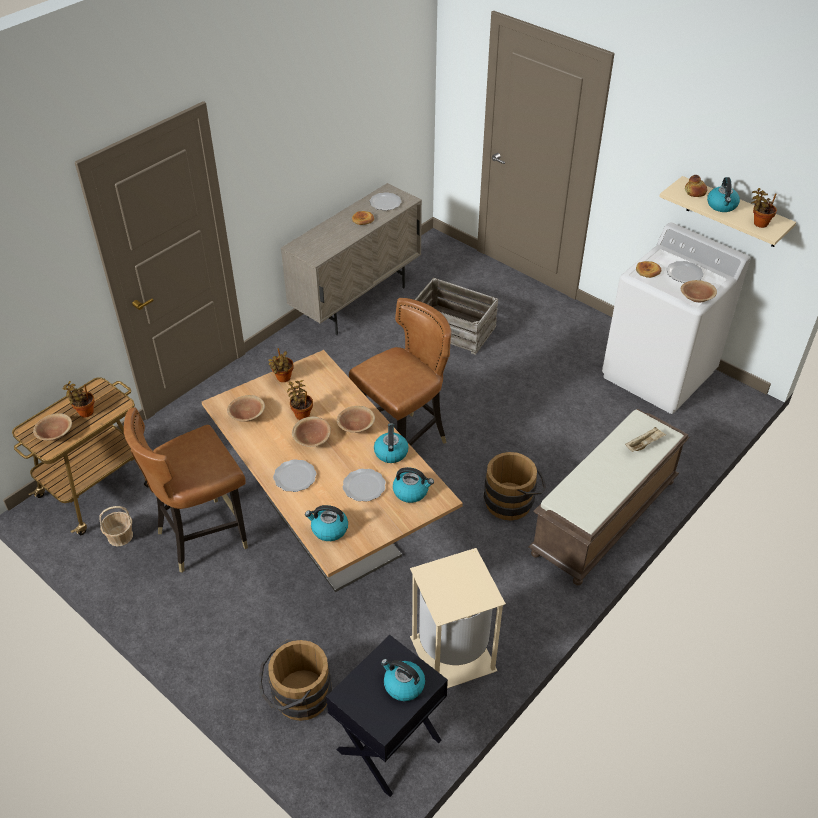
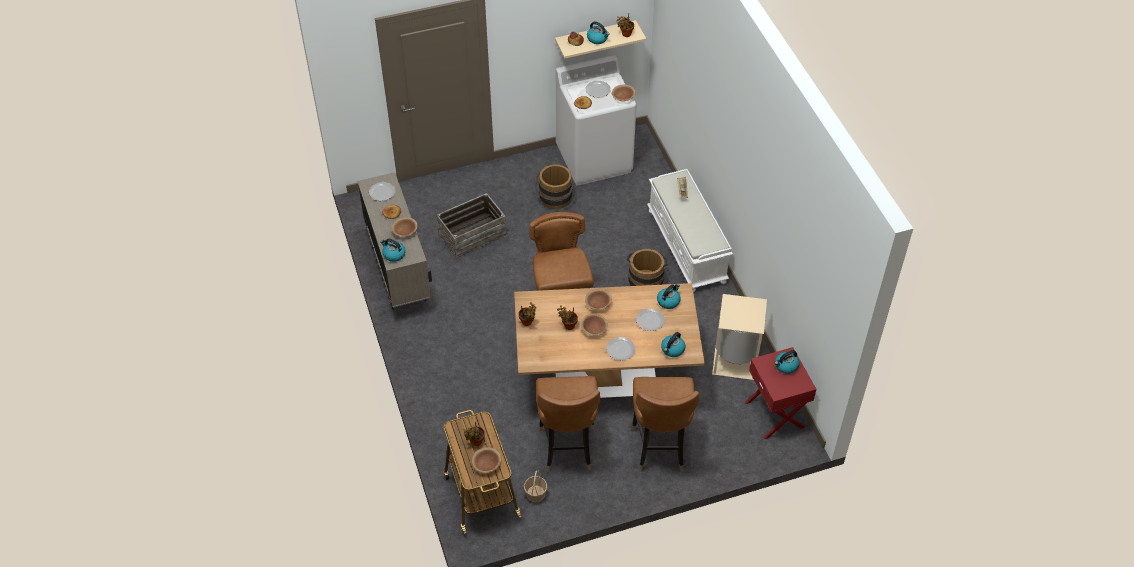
camera: 60 degrees left, 5 degrees up
(247, 415) = (549, 353): brown bowl -> brown bowl (405, 231)
(253, 629) = (659, 447): none -> brown chair
(296, 697) = (720, 444): brown bucket -> brown bucket (555, 200)
(390, 746) = (775, 414): black nightstand -> red nightstand
(391, 452) = (631, 297): kettle -> kettle (393, 254)
(604, 518) = (687, 246): brown bench -> white bench

